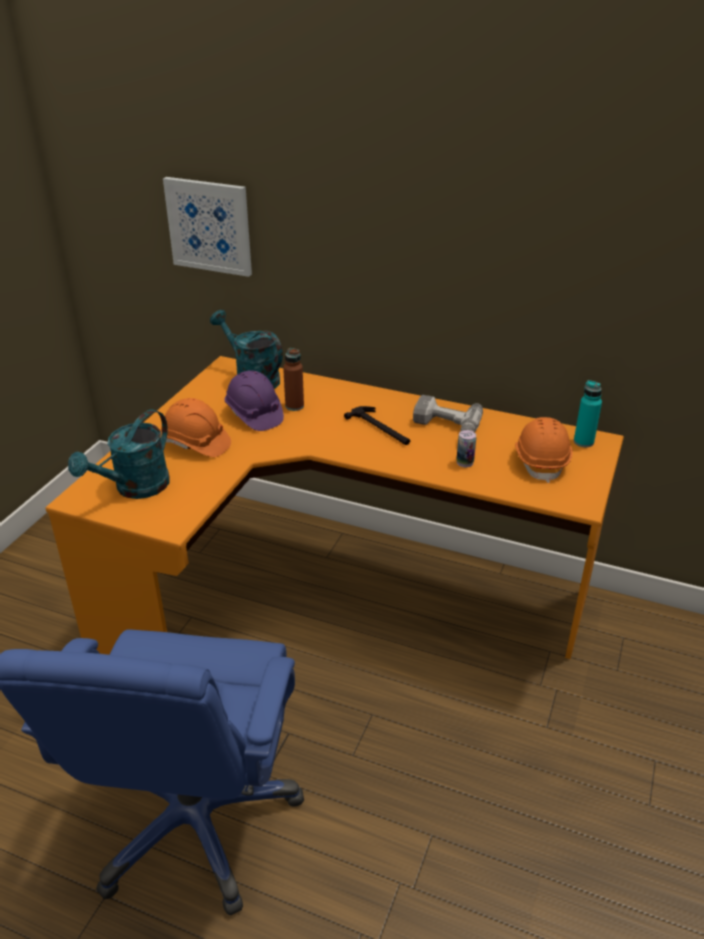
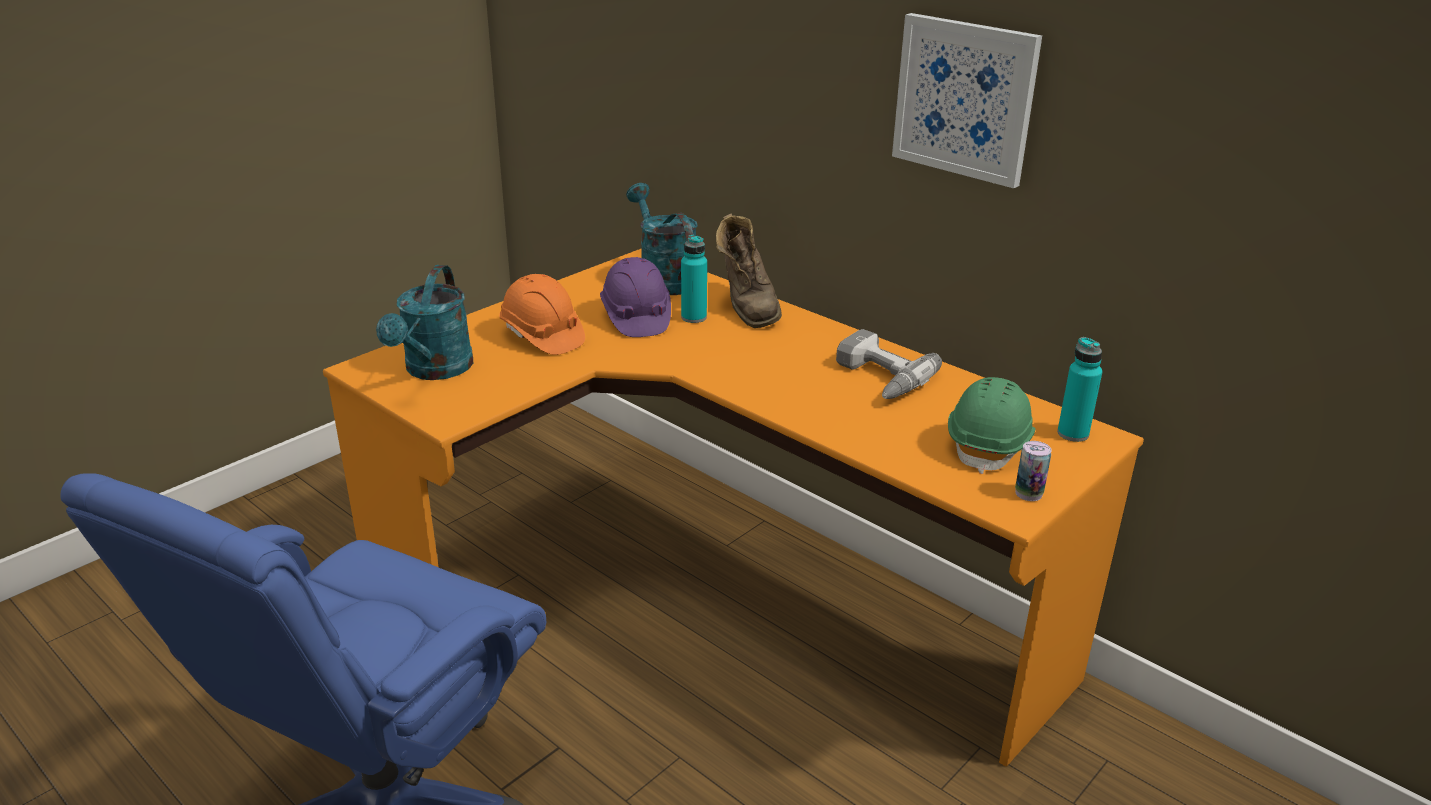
camera: 20 degrees right, 5 degrees down
(135, 489) = (434, 370): turquoise watering can -> turquoise watering can turned 45 degrees counterclockwise
(209, 226) = (645, 72): picture -> picture (965, 98)
(294, 406) = (694, 317): brown bottle -> turquoise bottle
(326, 391) = (747, 308): none -> brown boot
(380, 428) = (788, 362): hammer -> none
(465, 462) = (875, 424): can -> can (1028, 493)
(541, 461) = (989, 445): orange hard hat -> green hard hat

